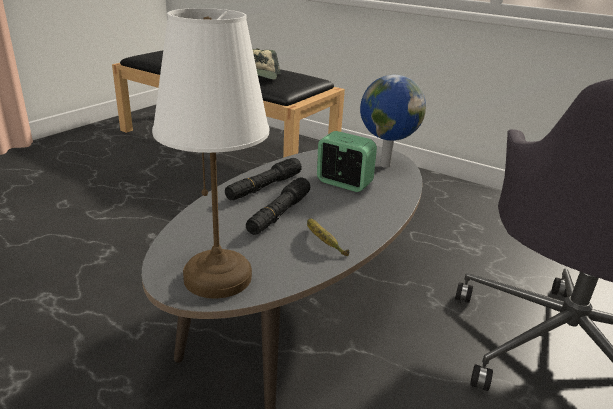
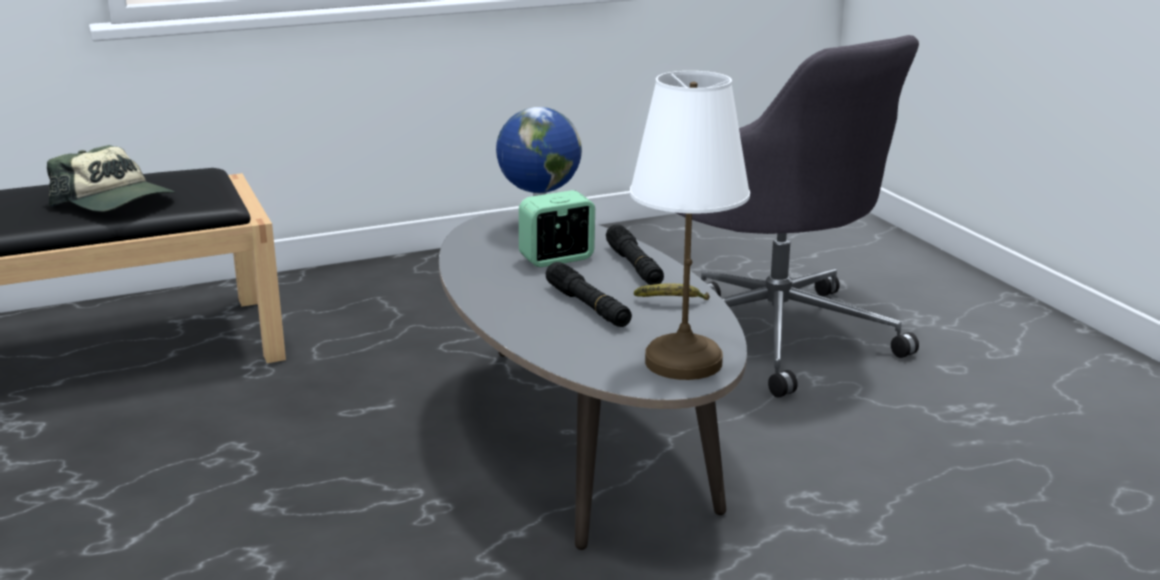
camera: 55 degrees left, 5 degrees down
(264, 187) = (512, 298): black flashlight -> black flashlight (634, 266)

